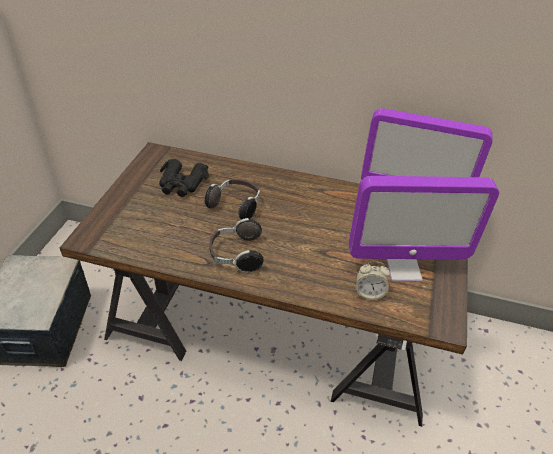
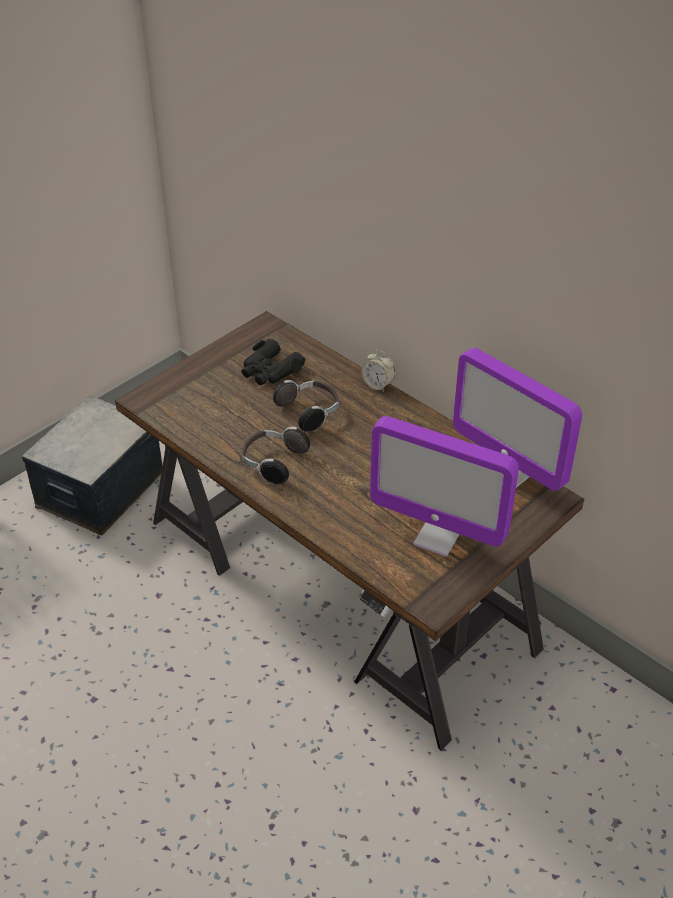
camera: 30 degrees right, 0 degrees up
(369, 293) = (379, 547): alarm clock -> alarm clock (377, 385)

